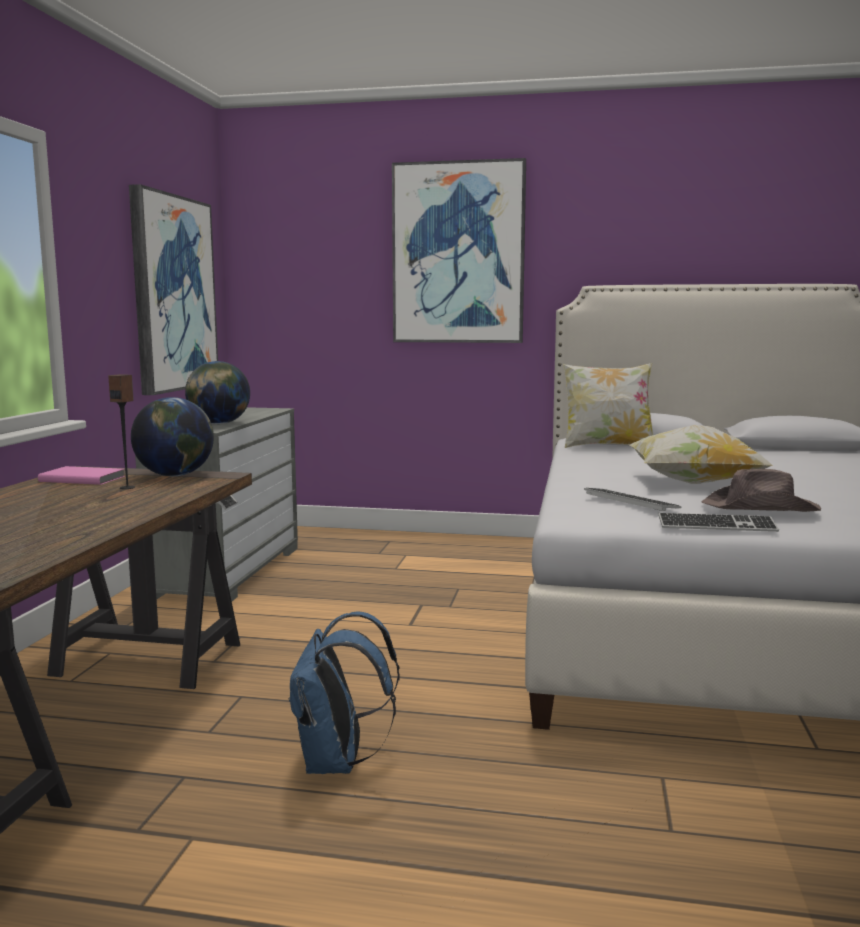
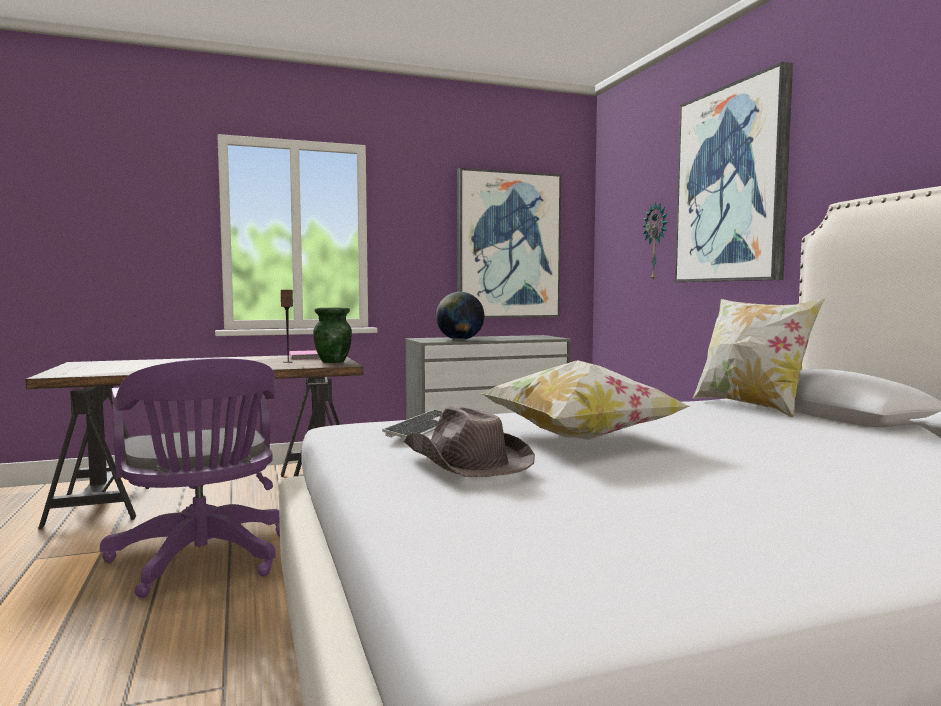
camera: 60 degrees right, 5 degrees down
(175, 475) = (333, 361): globe -> green vase
(337, 763) = (203, 561): blue backpack -> purple office chair
(351, 298) = (657, 242): none -> wall clock
(716, 526) = (357, 456): keyboard -> none

